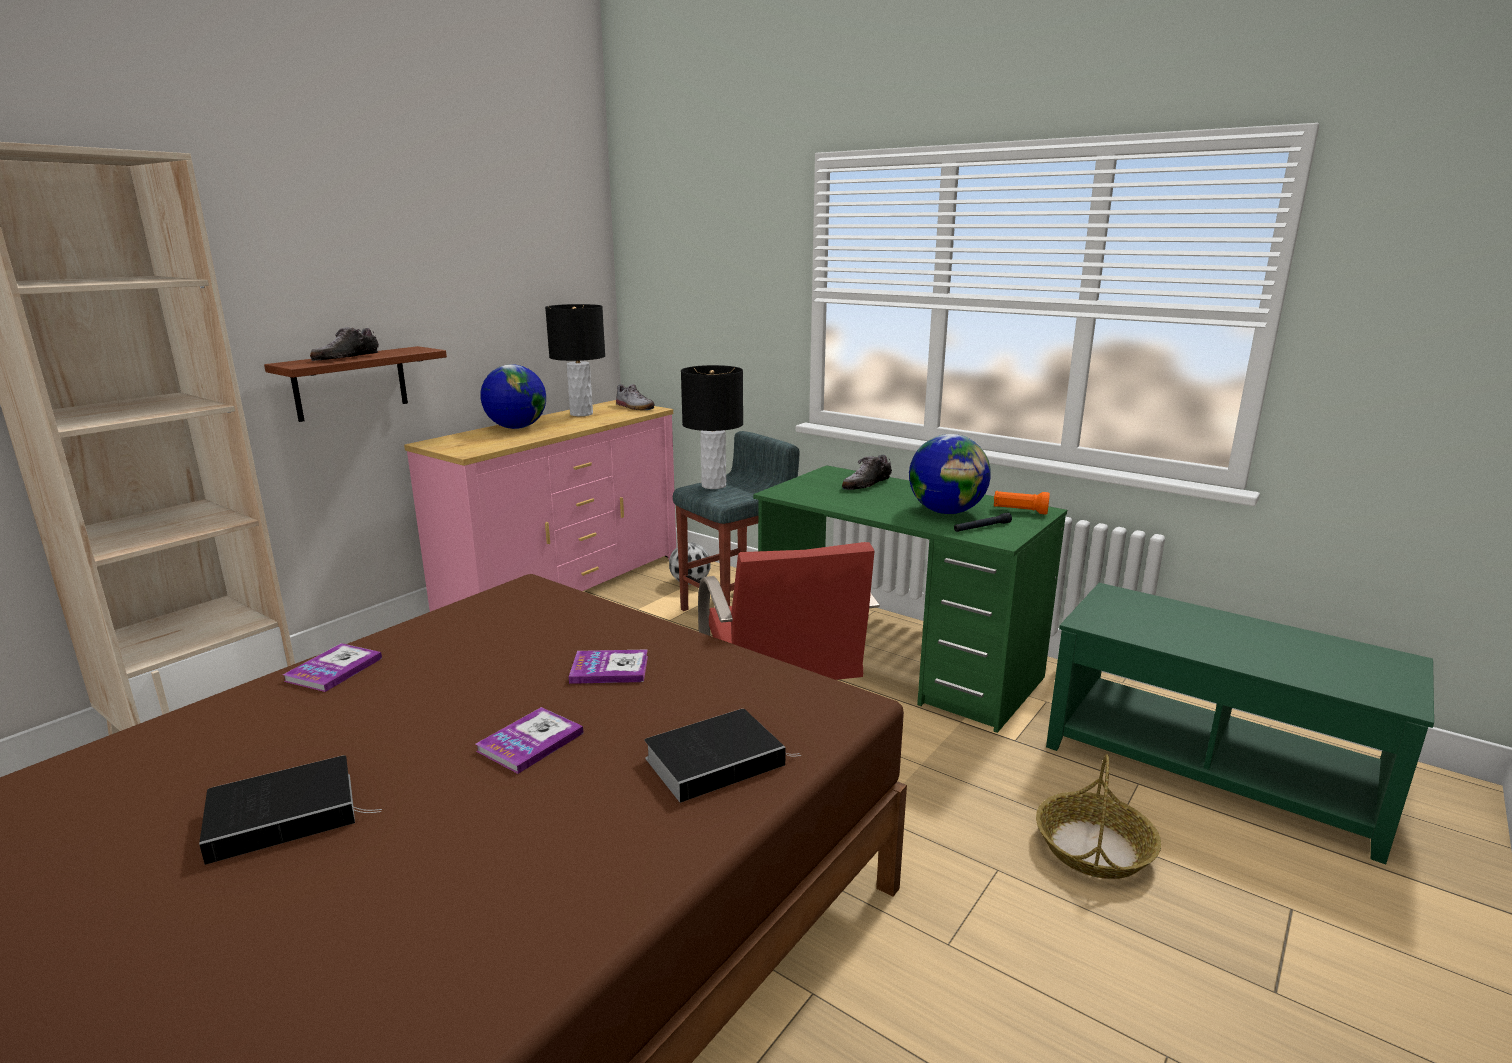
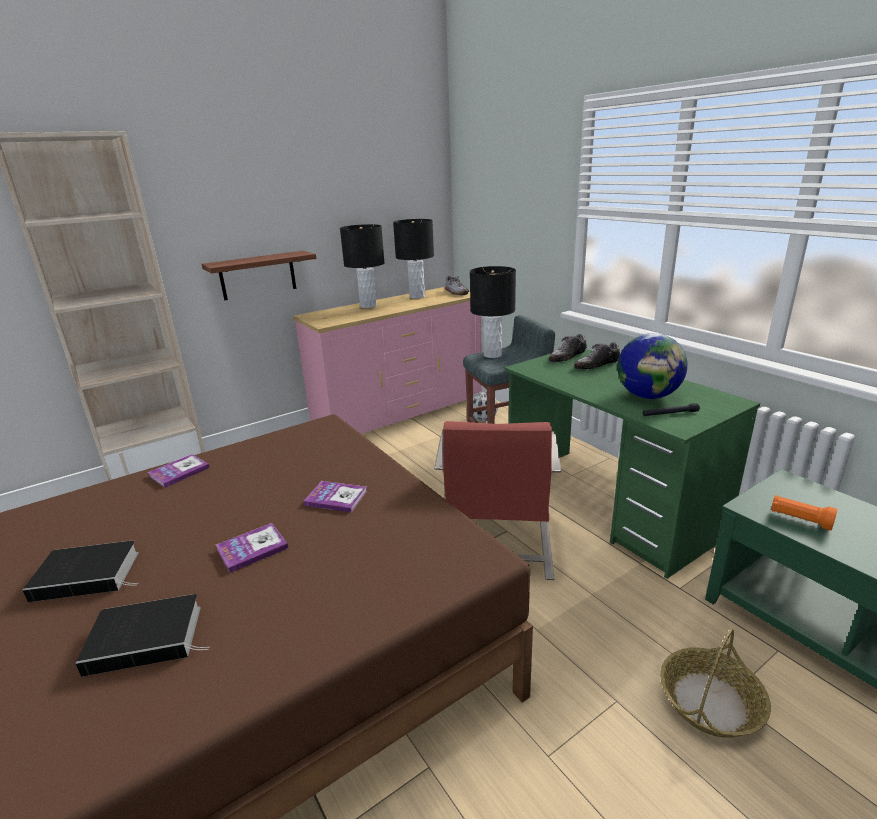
camera: 20 degrees right, 5 degrees up
(345, 358) = (249, 260): shoe -> shoe (567, 357)
(516, 428) = (368, 306): globe -> black table lamp
(717, 759) = (361, 589): book -> book (149, 638)
(1019, 511) = (713, 401): orange flashlight -> orange flashlight (799, 520)

